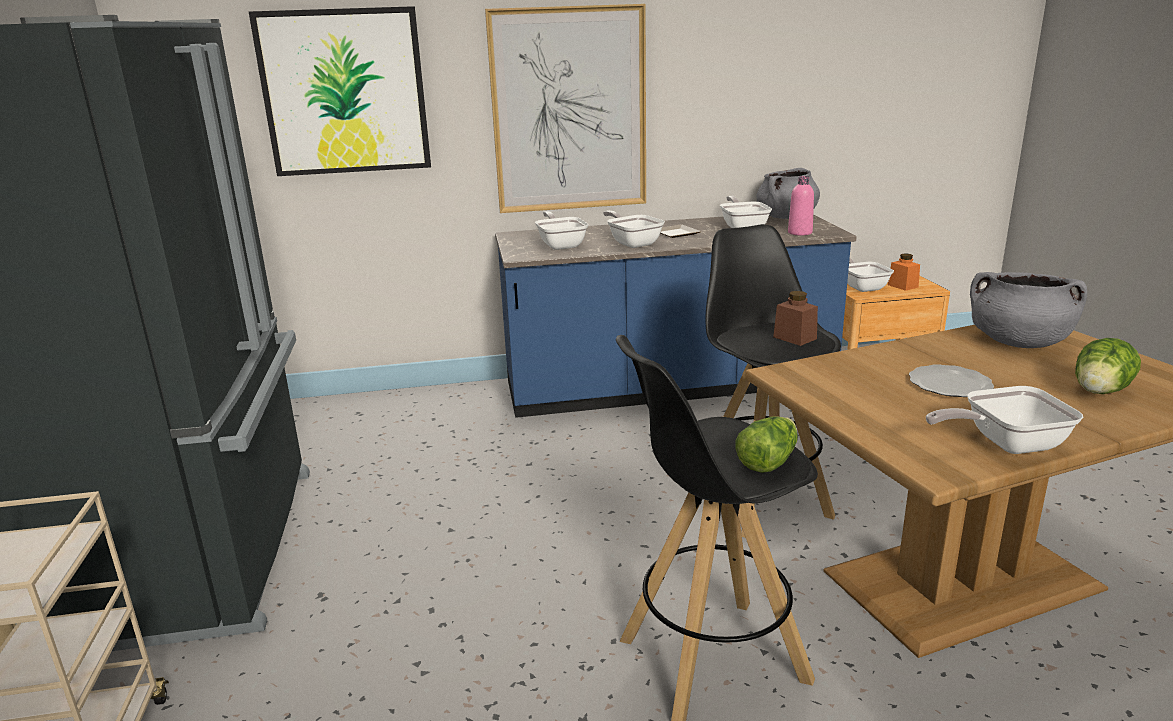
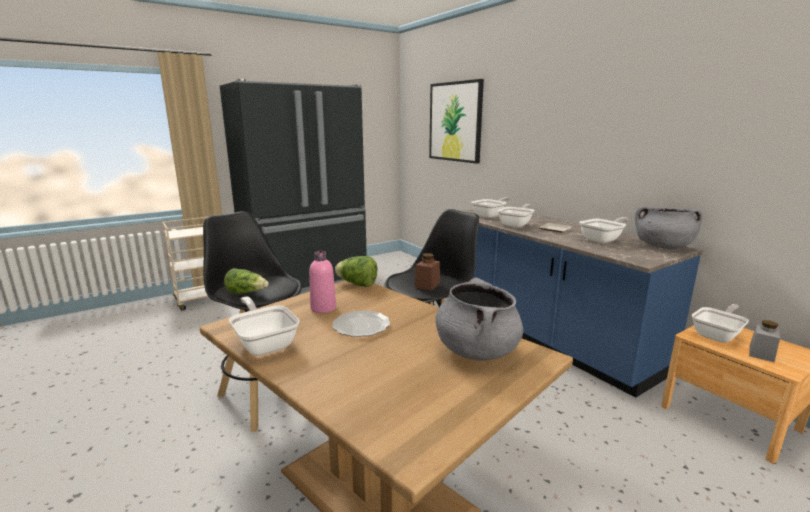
camera: 65 degrees right, 5 degrees down
(569, 111) = (543, 140): picture -> none
(800, 233) = (620, 253): pink bottle -> pink bottle (323, 308)
(902, 286) = (761, 354): orange jar -> grey jar
(1099, 393) = (375, 382): lettuce -> lettuce (357, 284)

